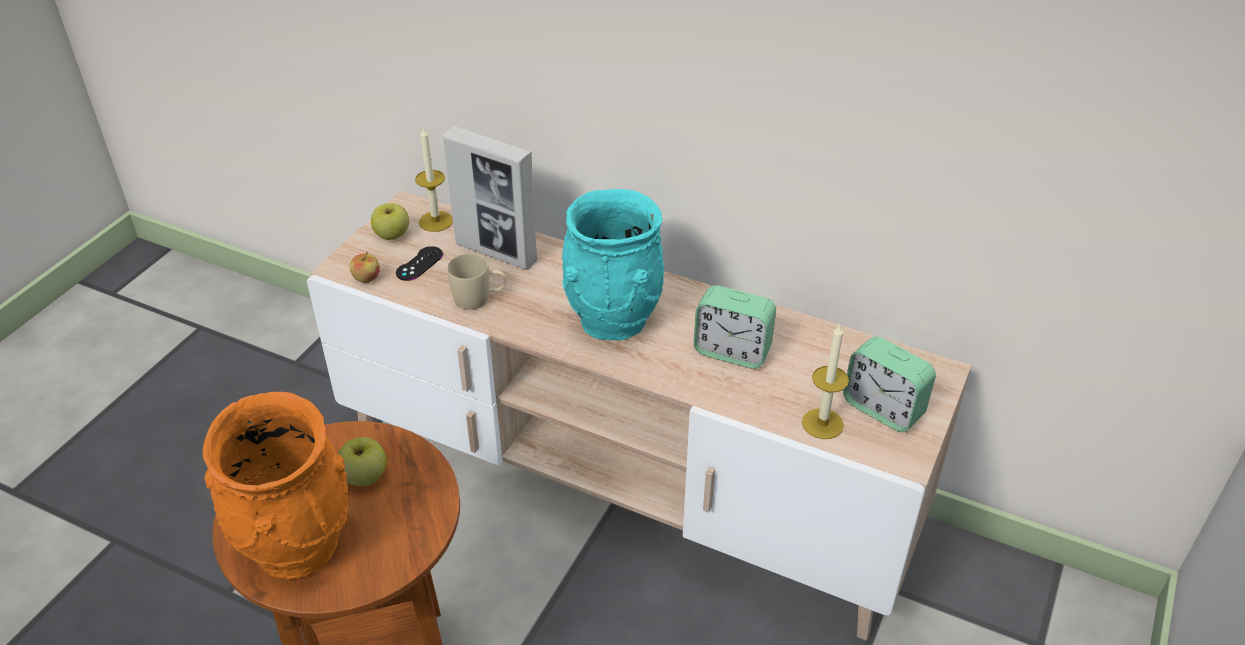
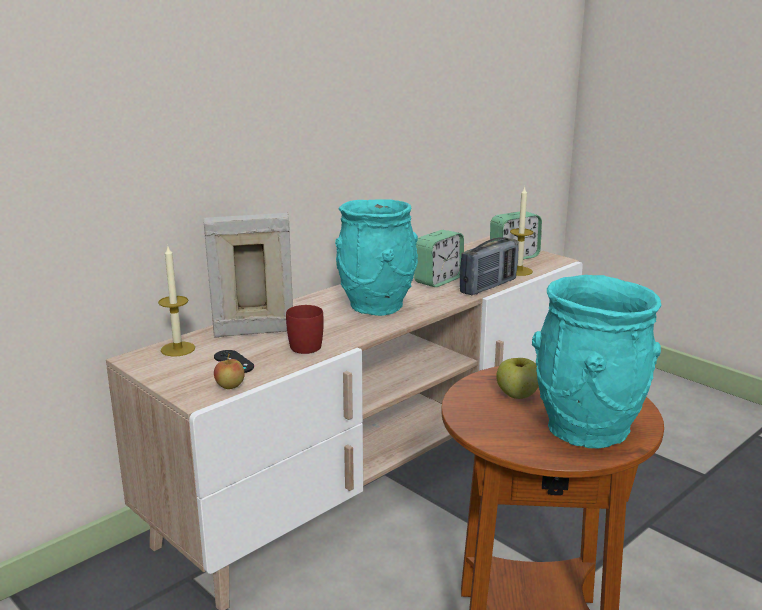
camera: 70 degrees left, 20 degrees down
(295, 544) = (586, 430): orange vase -> turquoise vase
(392, 235) = (175, 369): apple -> none
(479, 298) = (308, 344): beige mug -> red mug
(496, 253) = (253, 331): picture frame -> picture frame turned 150 degrees counterclockwise
(737, 403) = (488, 286): none -> radio

